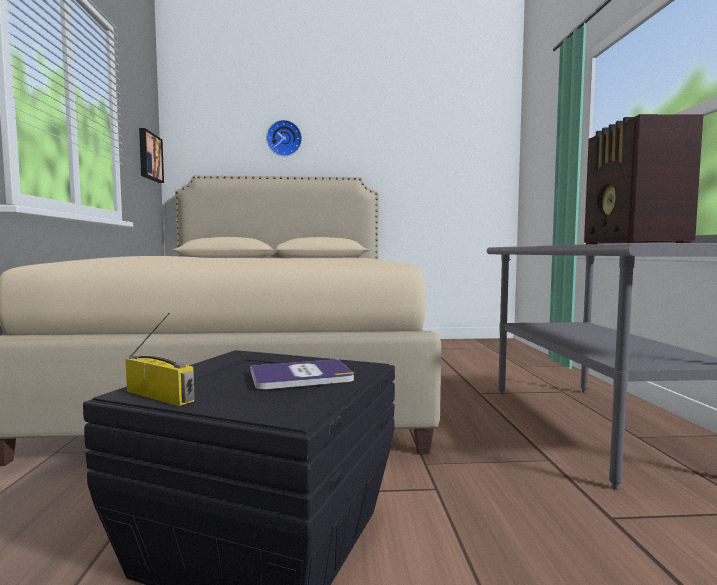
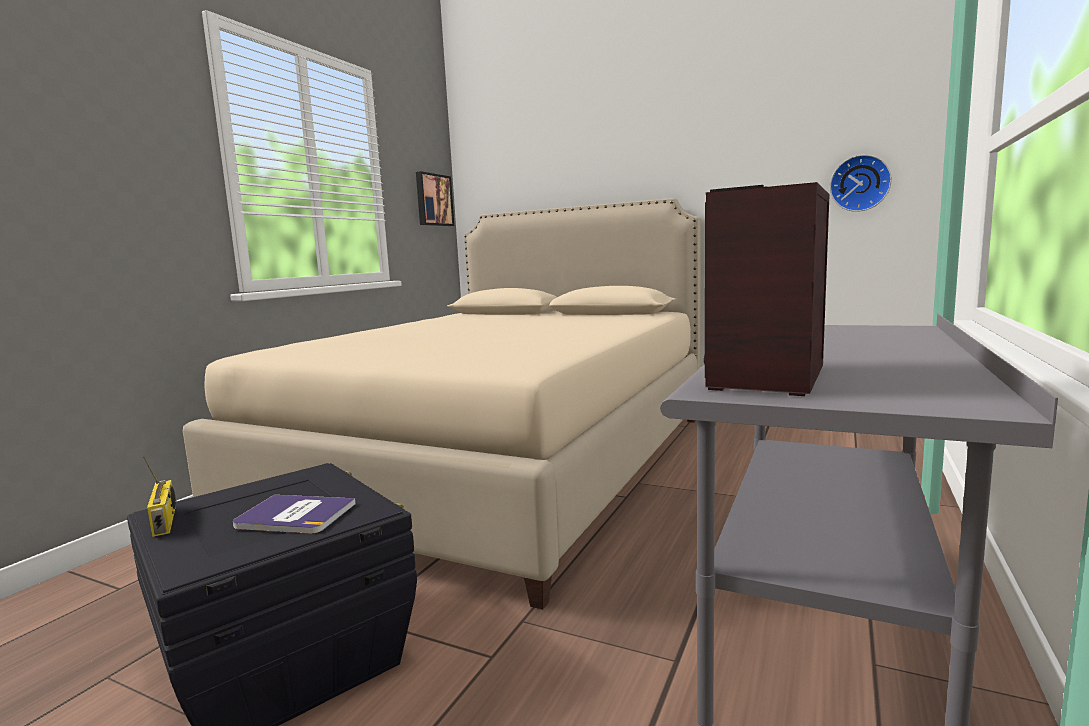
camera: 30 degrees right, 5 degrees up
(284, 138) = (580, 156): wall clock -> wall clock (859, 183)

